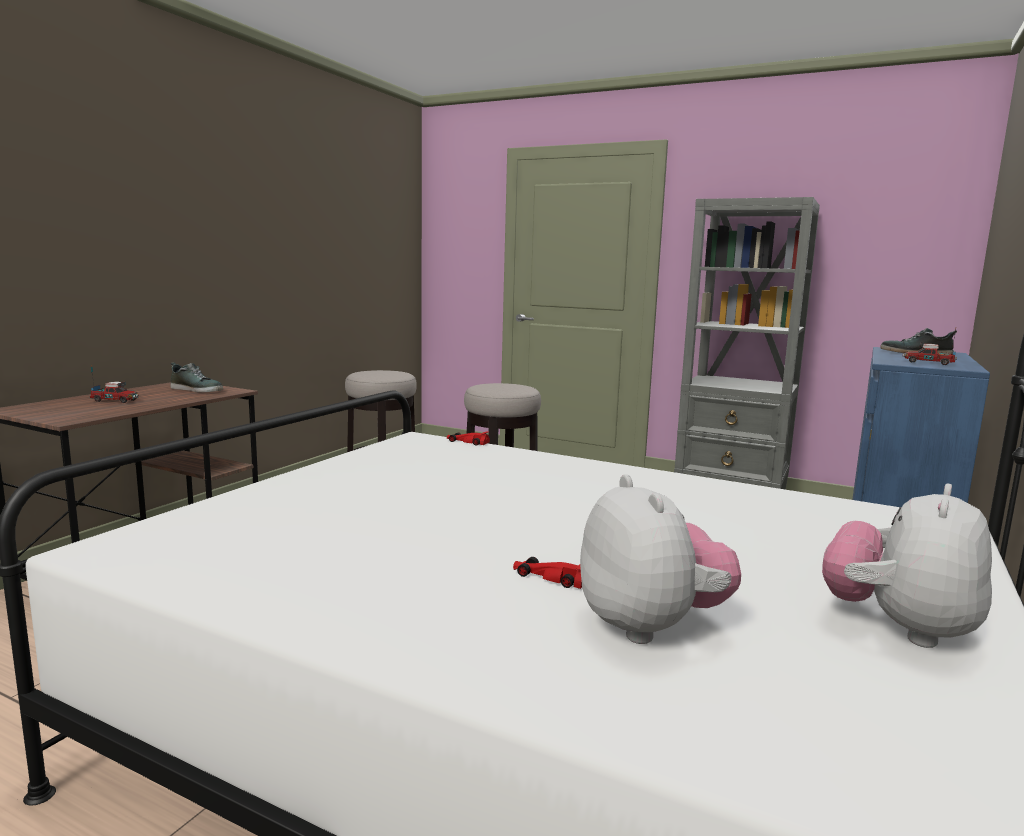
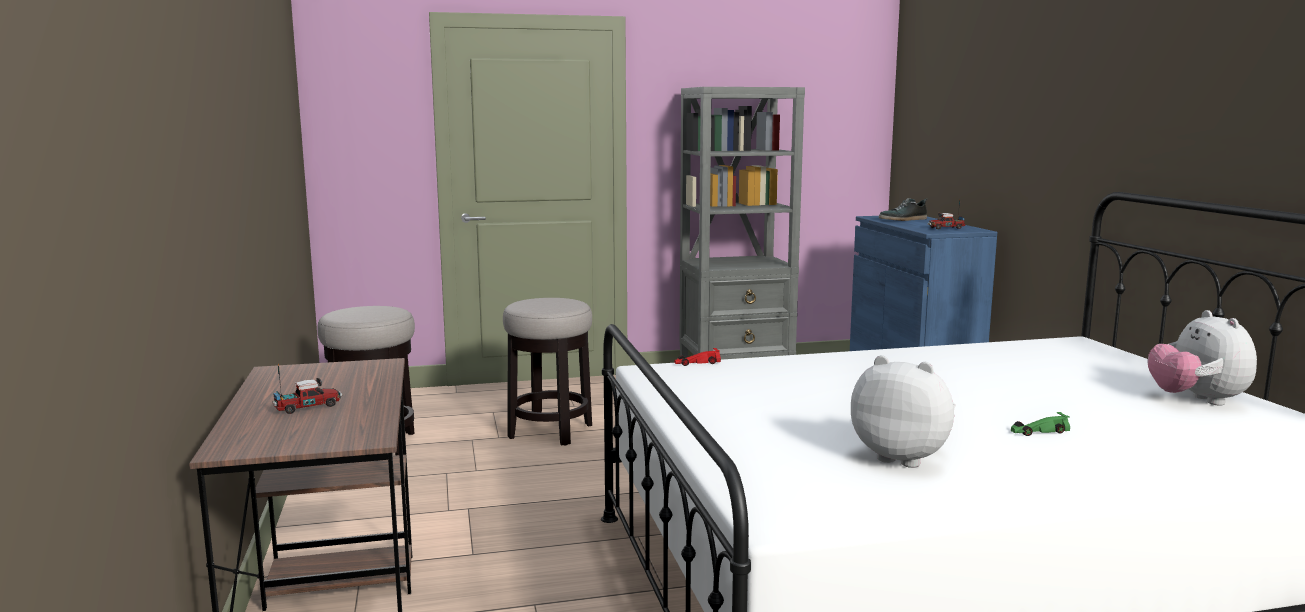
camera: 40 degrees left, 0 degrees up
(197, 389) = (335, 372): shoe -> none
(549, 577) = (1038, 431): red toy car -> green toy car
(650, 626) = (1138, 436): plush toy -> plush toy (903, 457)

